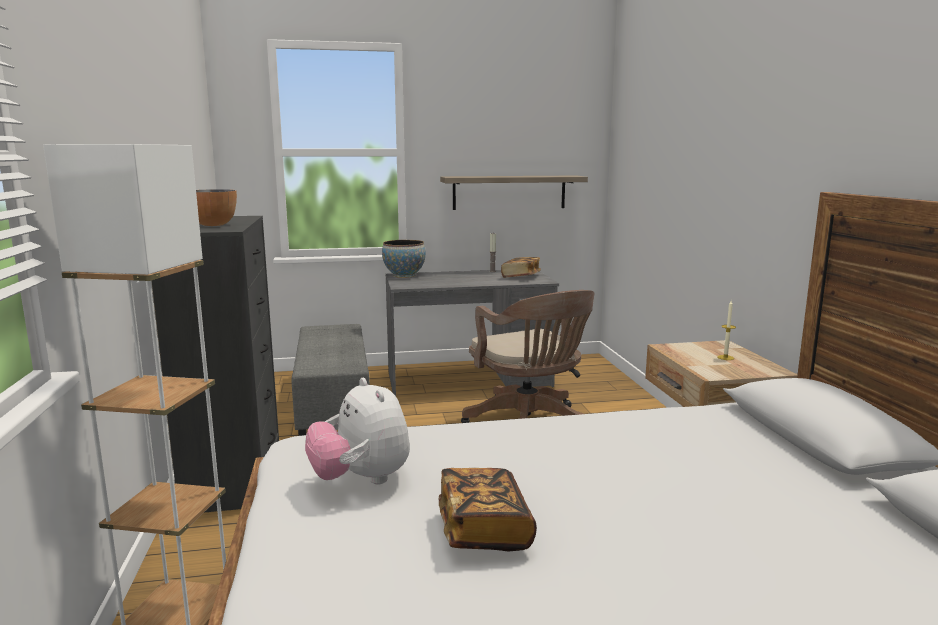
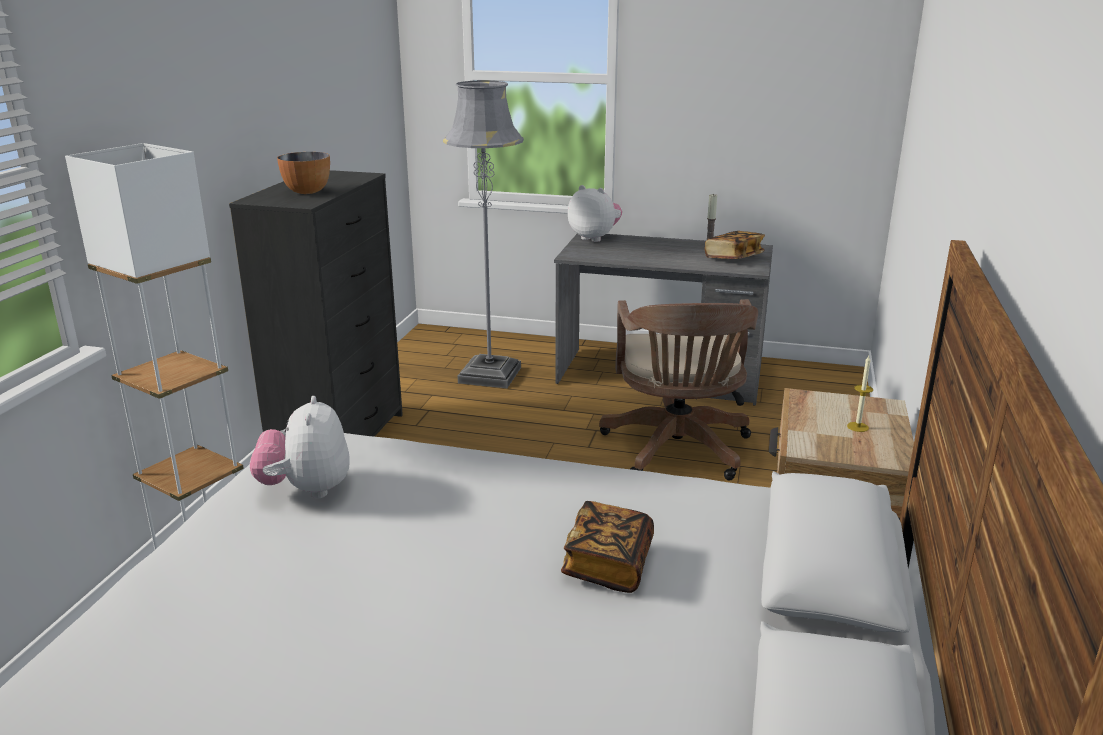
camera: 25 degrees right, 10 degrees up
(332, 400) = (490, 375): grey ottoman -> grey floor lamp
(404, 275) = (595, 238): bowl -> plush toy
(484, 529) = (350, 565): book -> book (608, 565)
(509, 192) = (753, 138): shelf -> none

